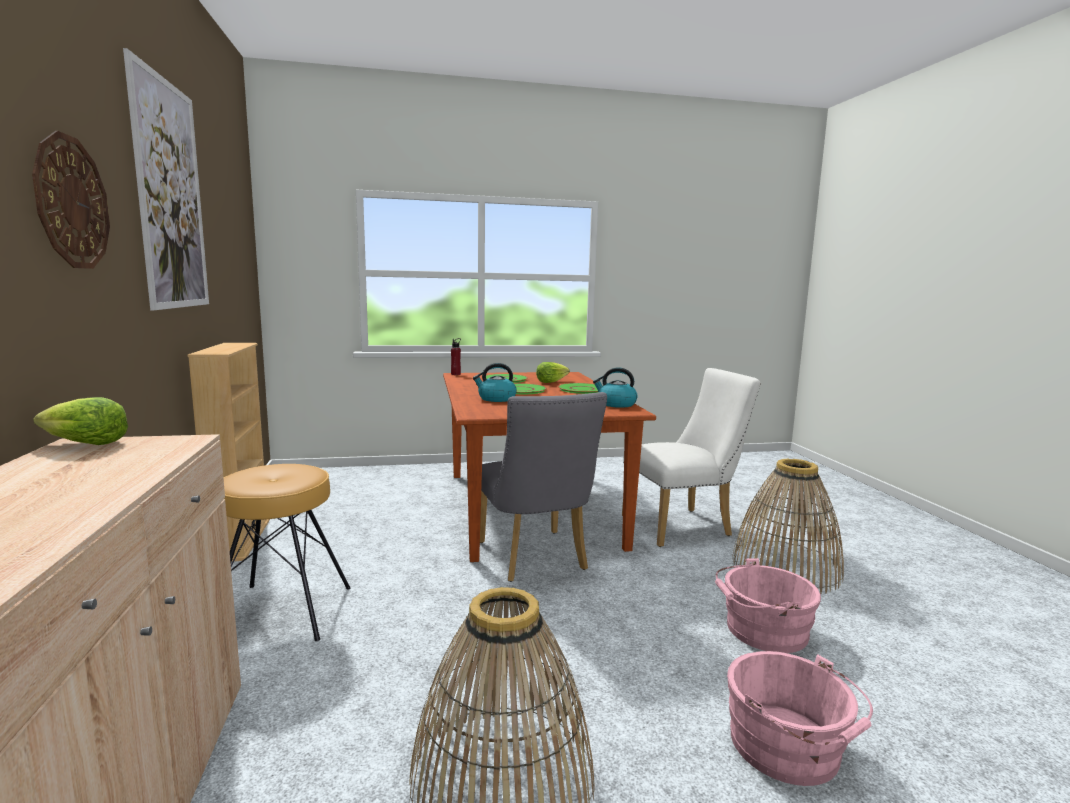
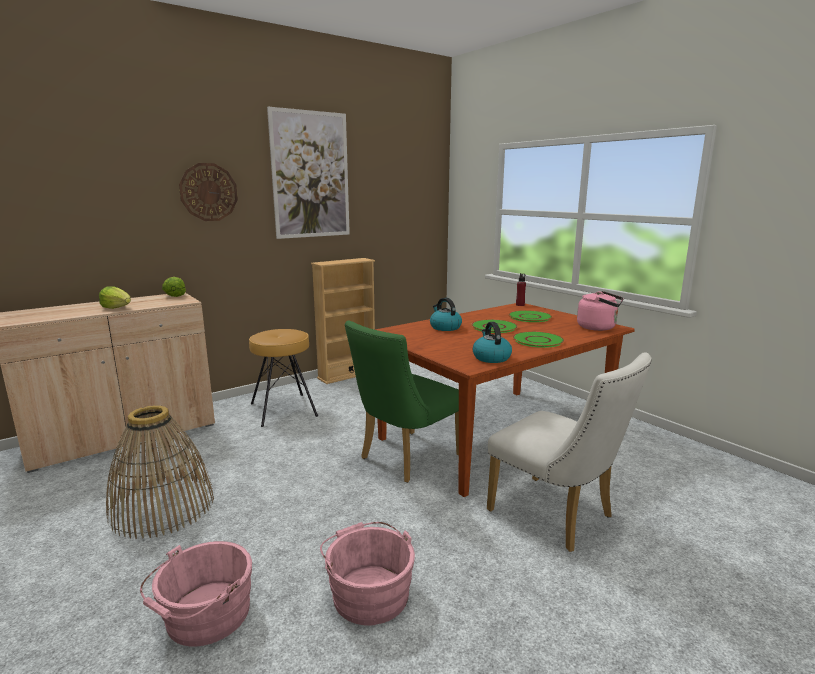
camera: 65 degrees right, 5 degrees up
(535, 559) = (405, 459): grey chair -> green chair
(551, 382) = (551, 328): lettuce -> lettuce (118, 308)
(566, 375) = (599, 327): none -> pink kettle
(785, 568) = (525, 603): basket -> none

